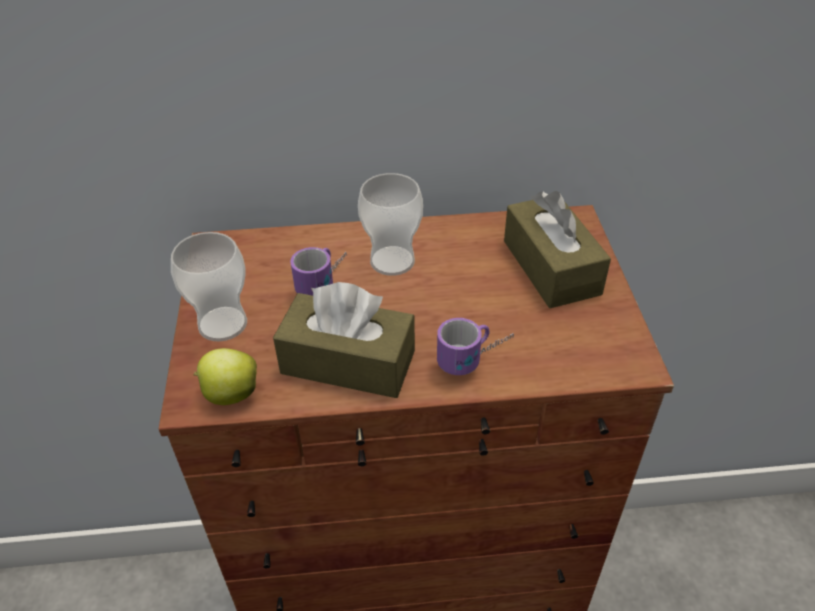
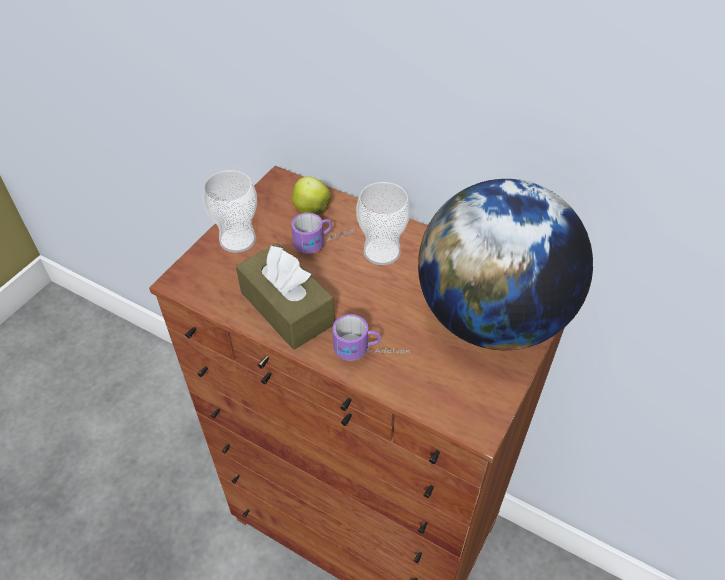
camera: 35 degrees right, 5 degrees up
(230, 394) = (202, 288): apple -> apple (311, 209)
(551, 267) = (492, 317): brown tissue box -> globe

